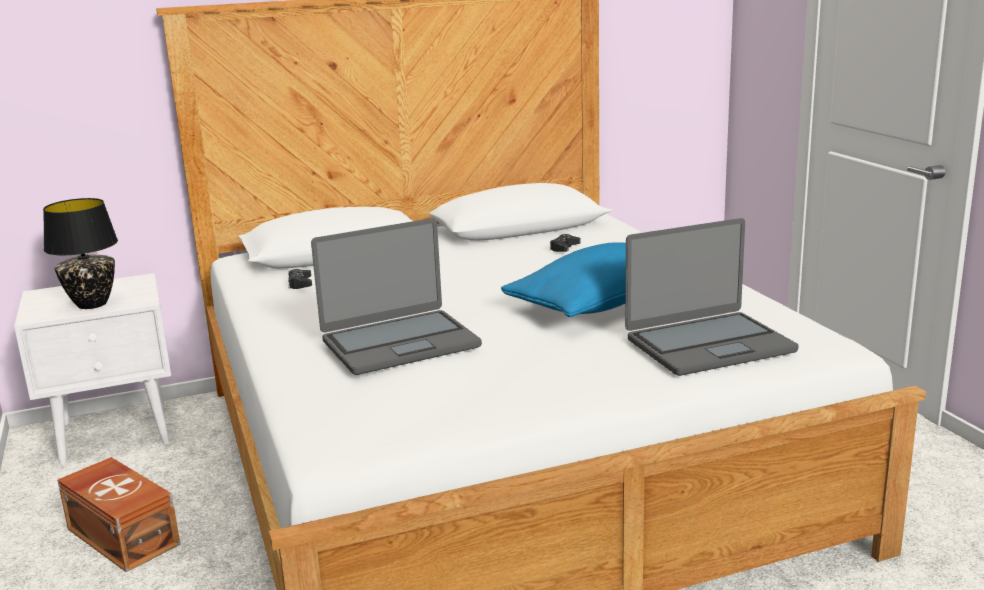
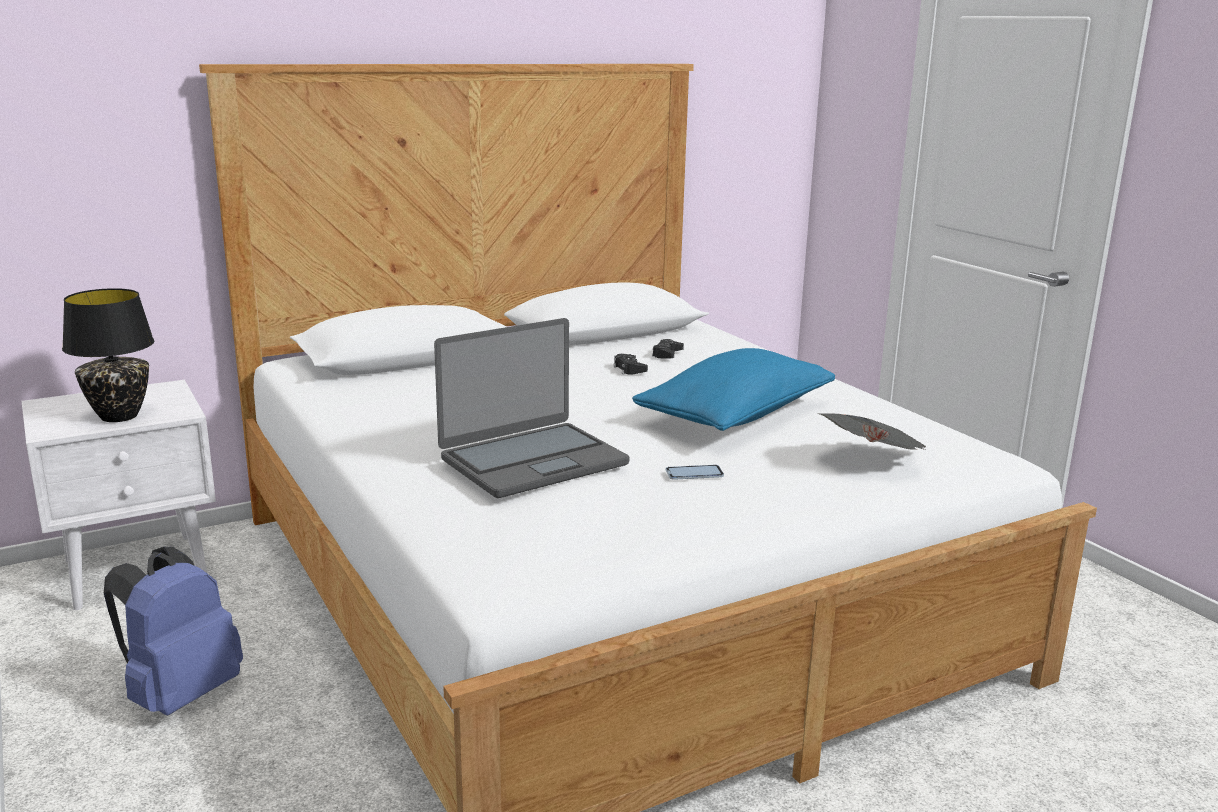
camera: 10 degrees left, 0 degrees up
(124, 535) = (180, 694): brown storage box -> blue backpack
(300, 283) = (379, 392): black game controller -> black game controller (629, 369)
(539, 355) = (694, 474): none -> phone
(708, 345) = (873, 460): laptop -> newspaper

